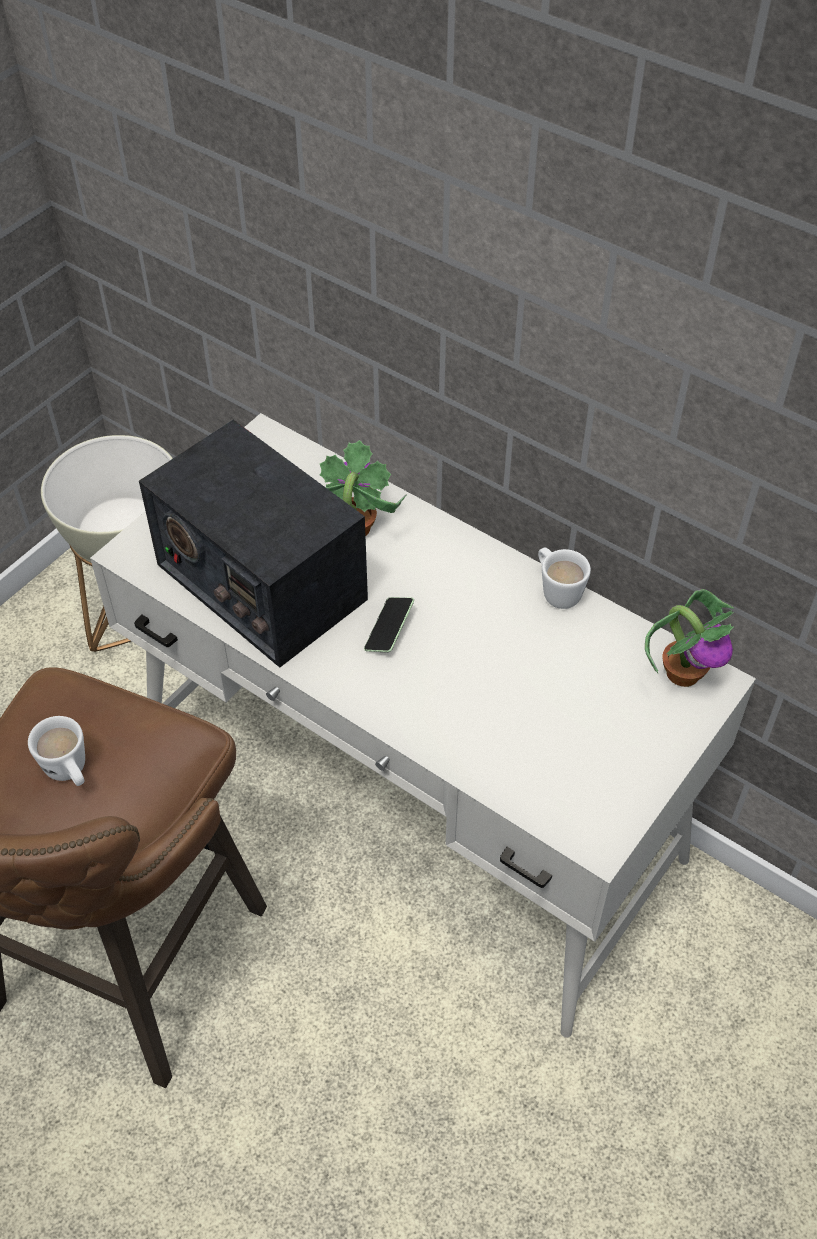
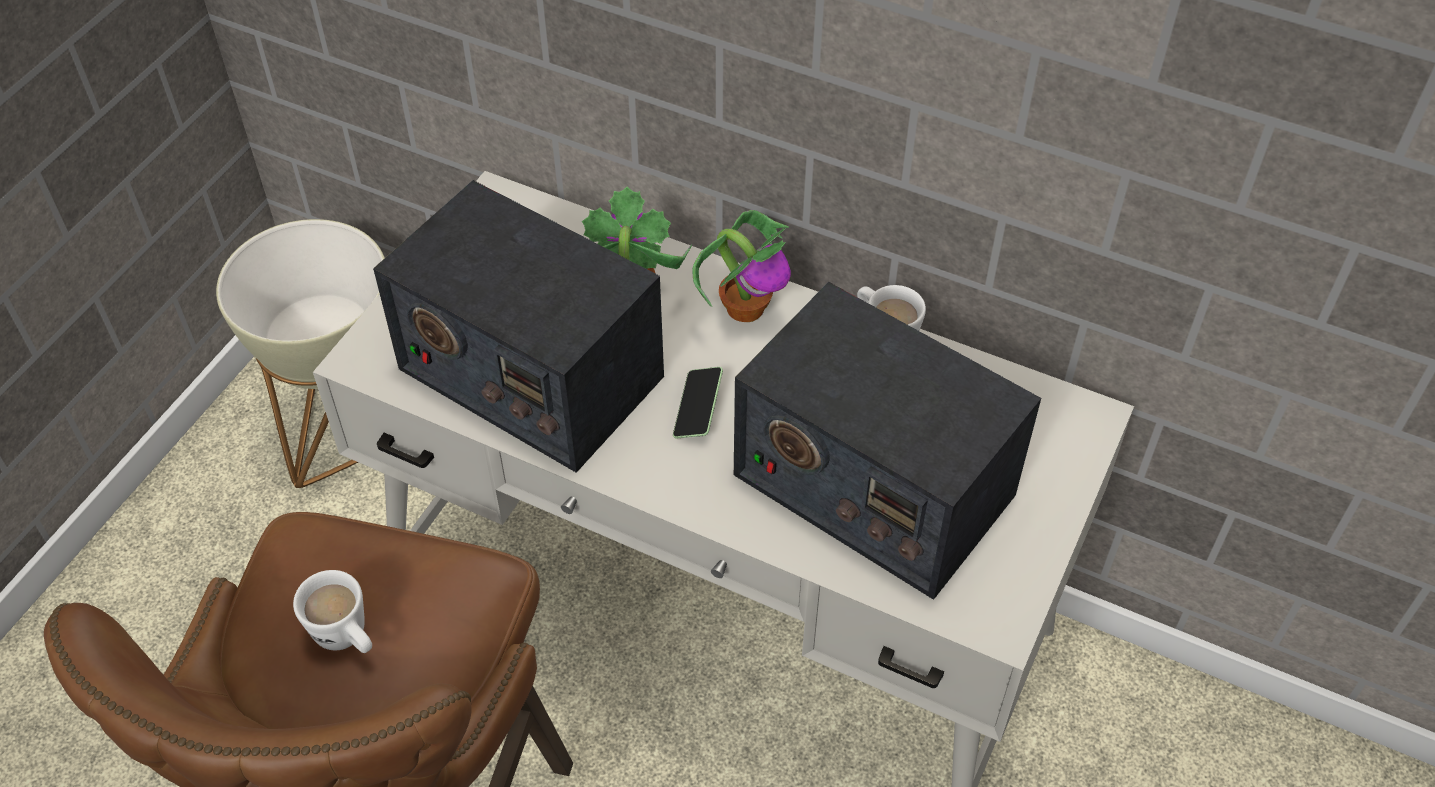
camera: 10 degrees left, 0 degrees up
(518, 711) = (872, 484): none -> radio
(683, 672) = (1051, 410): potted plant -> potted plant (745, 307)

